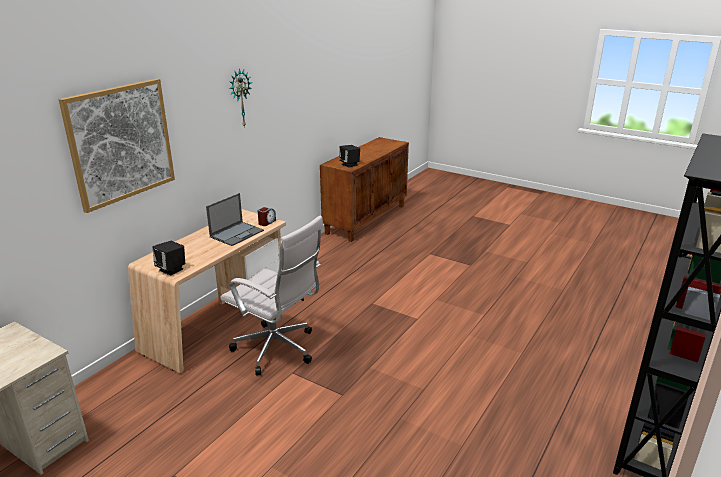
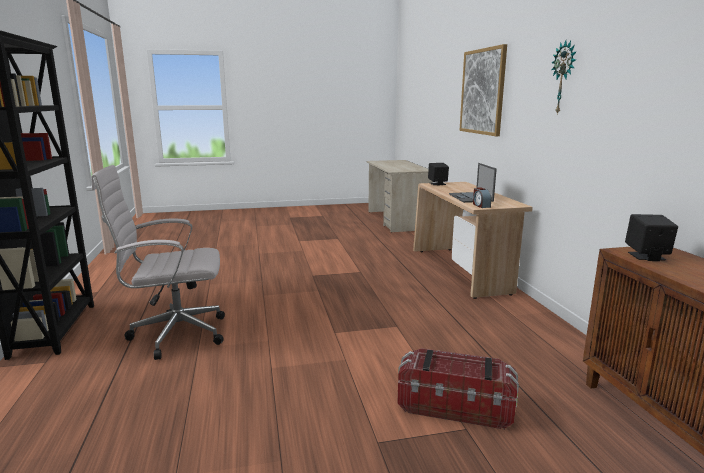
camera: 135 degrees right, 10 degrees down
(278, 350) = (392, 275): white office chair -> white office chair (174, 335)
(420, 260) = (454, 406): none -> storage box

